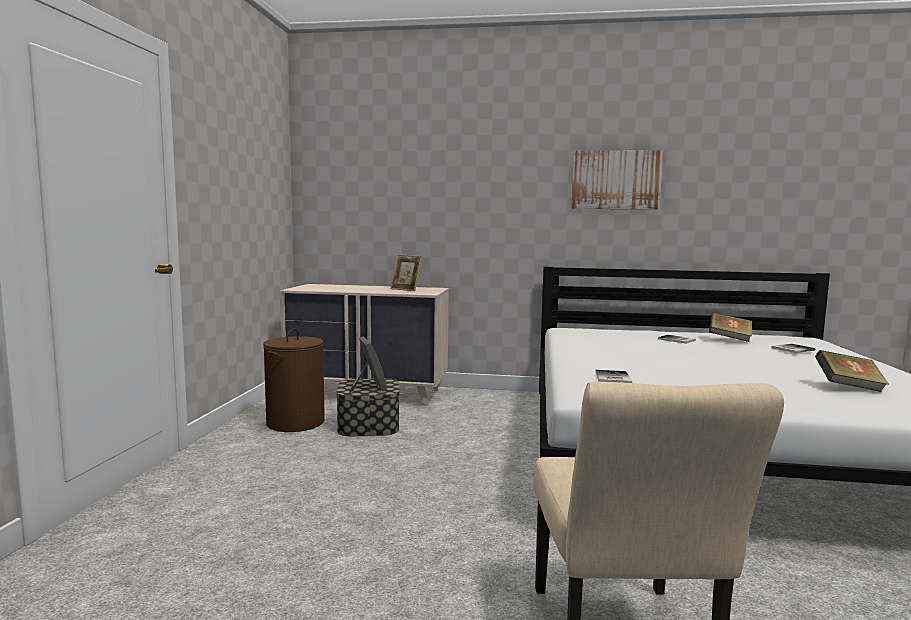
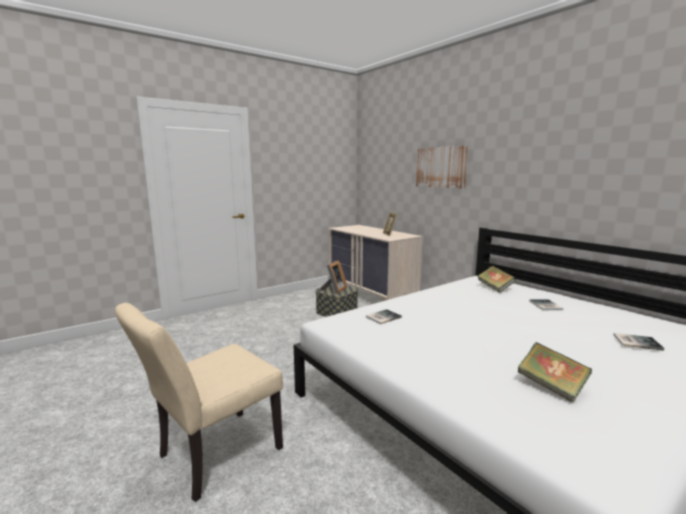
camera: 45 degrees right, 5 degrees up
(295, 422) = (311, 300): brown laundry basket -> none
(616, 180) = (543, 158): picture -> picture (441, 167)
(729, 339) = (600, 316): book -> book (495, 288)

